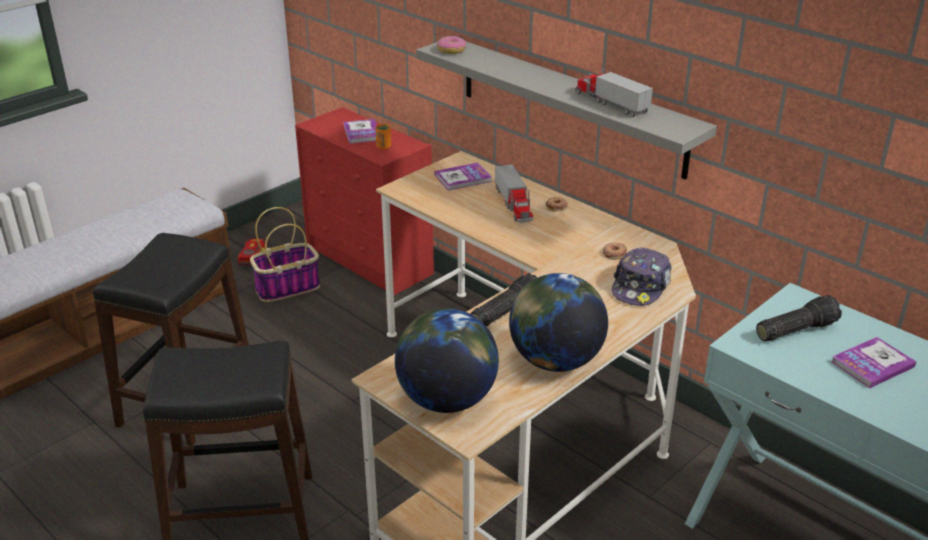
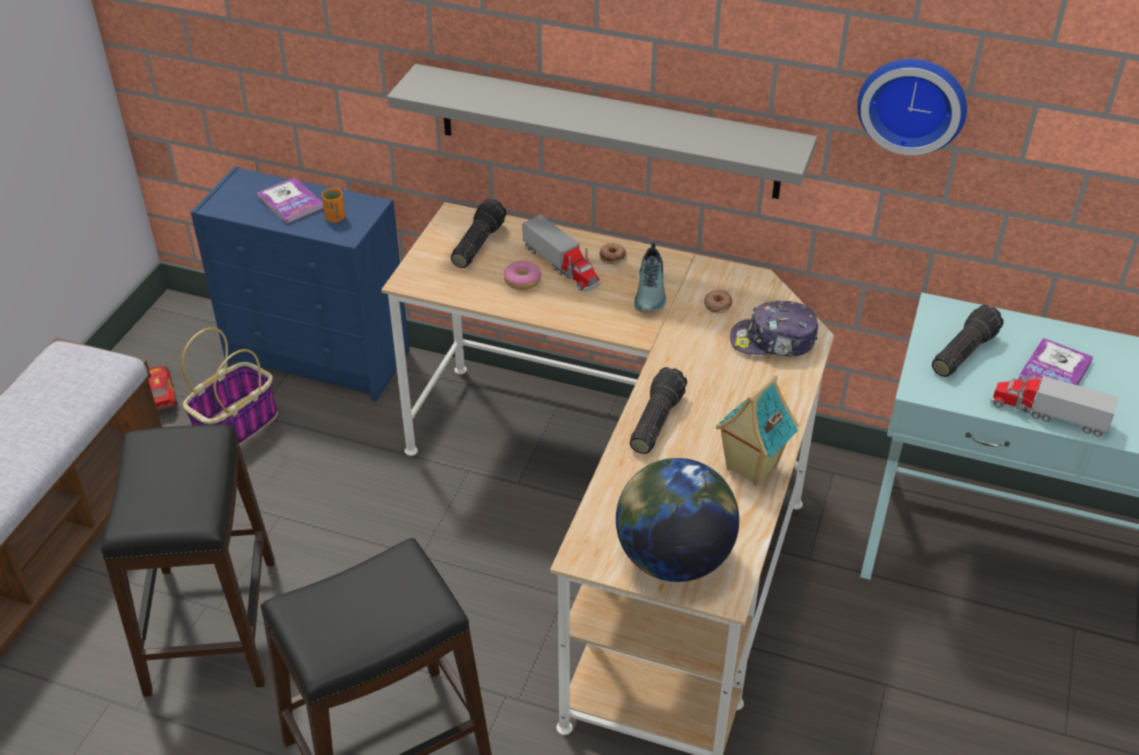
camera: 25 degrees left, 10 degrees up
(370, 262) = (320, 358): red dresser -> blue dresser
(451, 50) = (434, 88): donut -> donut (523, 281)
(463, 178) = (477, 244): book -> flashlight
(555, 361) = (750, 468): globe -> toy house
(569, 234) = (652, 291): none -> shoe
(610, 102) = (682, 130): toy truck -> toy truck (1048, 414)
(641, 287) = (773, 341): cap -> cap turned 90 degrees clockwise
(790, 102) = (913, 102): none -> wall clock

